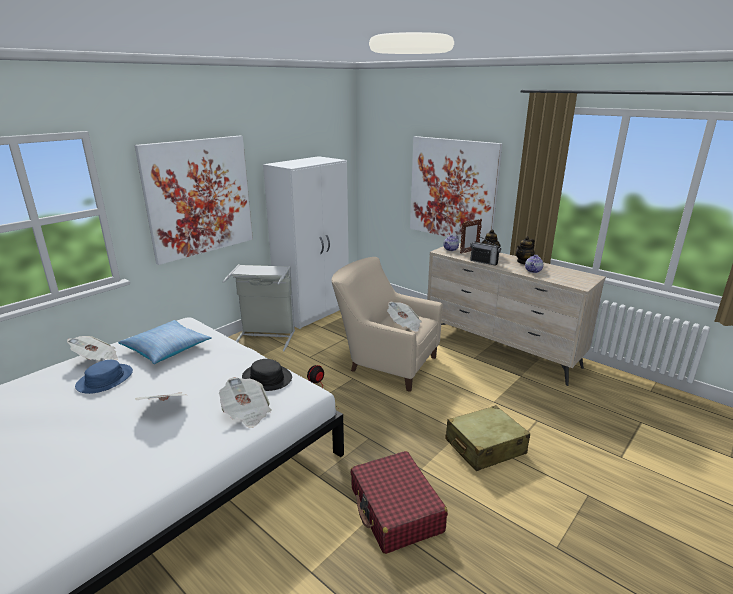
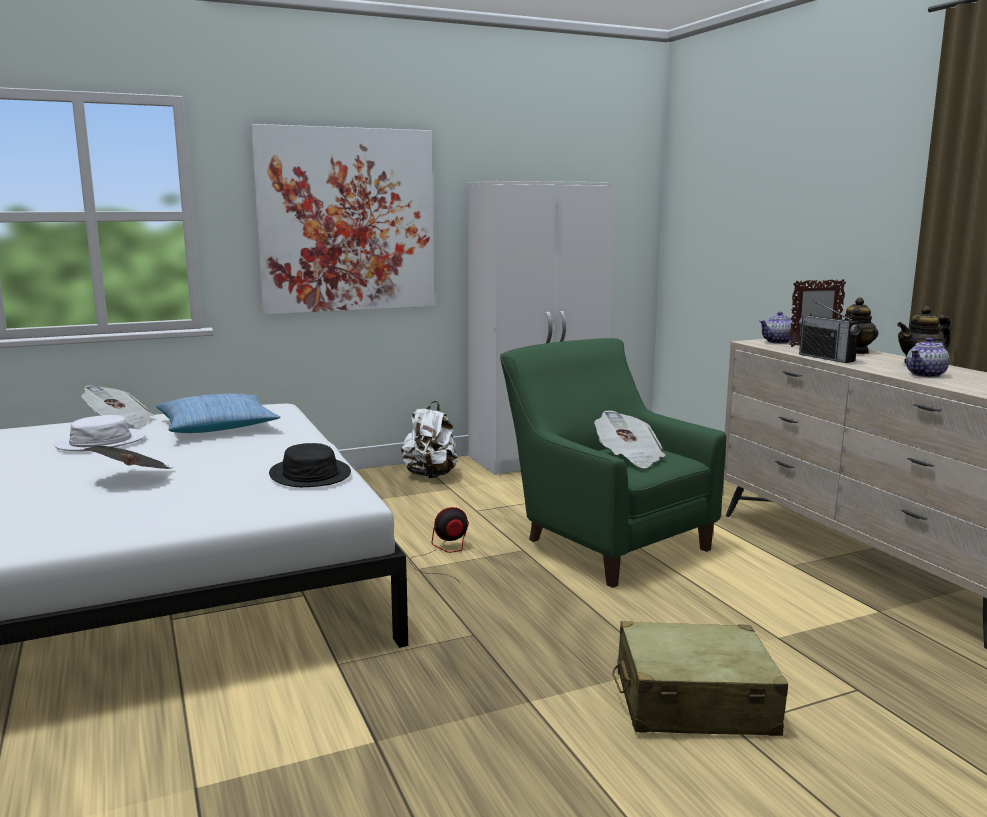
camera: 25 degrees right, 10 degrees down
(105, 379) = (100, 442): blue hat -> white hat
(246, 413) = (229, 504): newspaper -> none
(266, 337) = (431, 476): grey laundry basket -> white backpack
(385, 363) = (601, 541): beige armchair -> green armchair
(396, 510) = (422, 748): red suitcase -> none
(453, 189) = (810, 236): picture -> none

